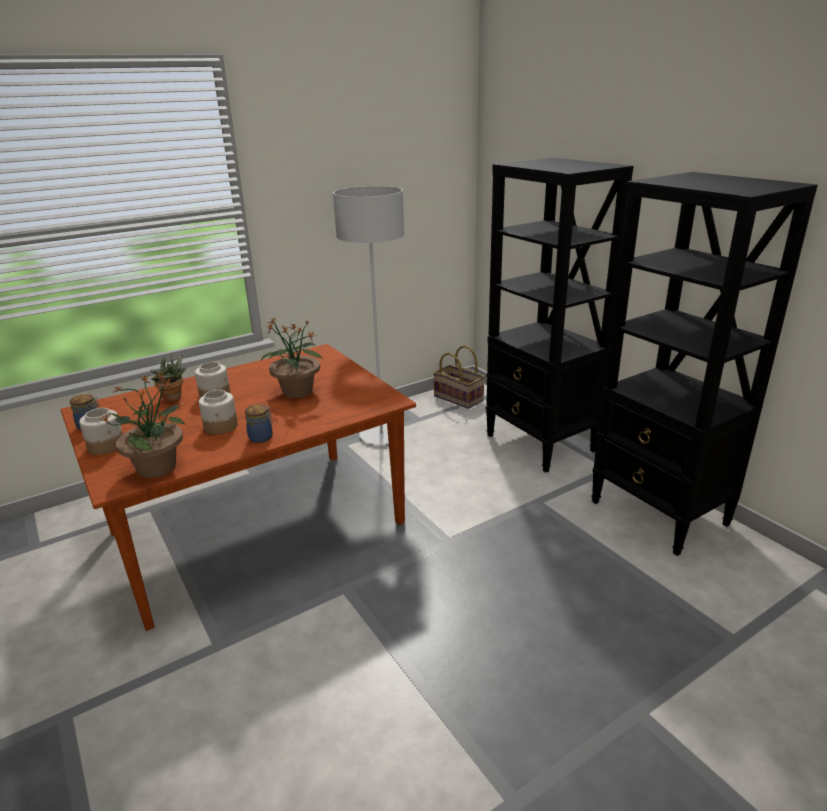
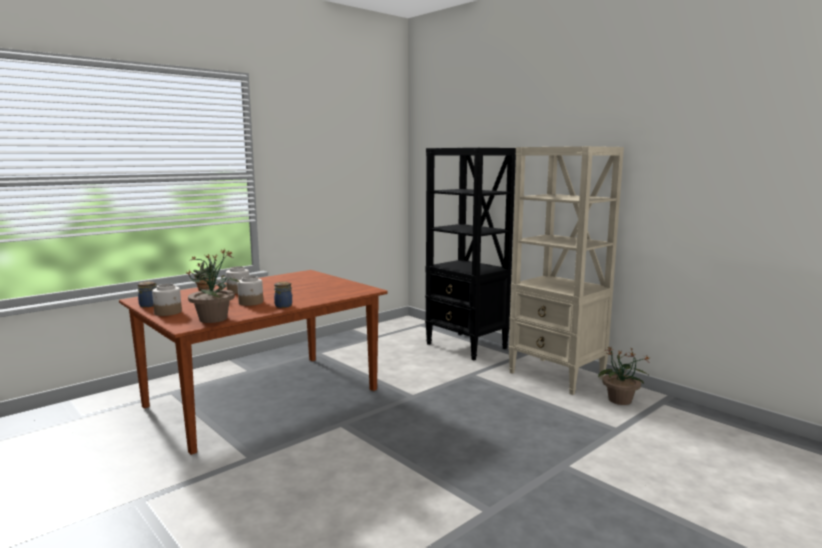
camera: 10 degrees left, 15 degrees down
(297, 392) = (300, 288): potted plant -> potted plant (620, 400)
(381, 436) = (347, 347): grey floor lamp -> none
(459, 398) = (400, 326): basket -> none
(659, 513) = (557, 376): black bookcase -> beige bookcase

